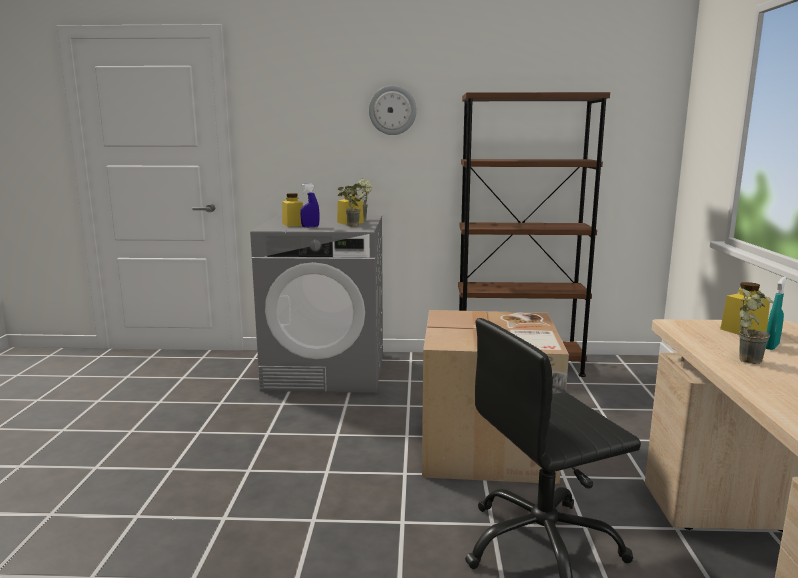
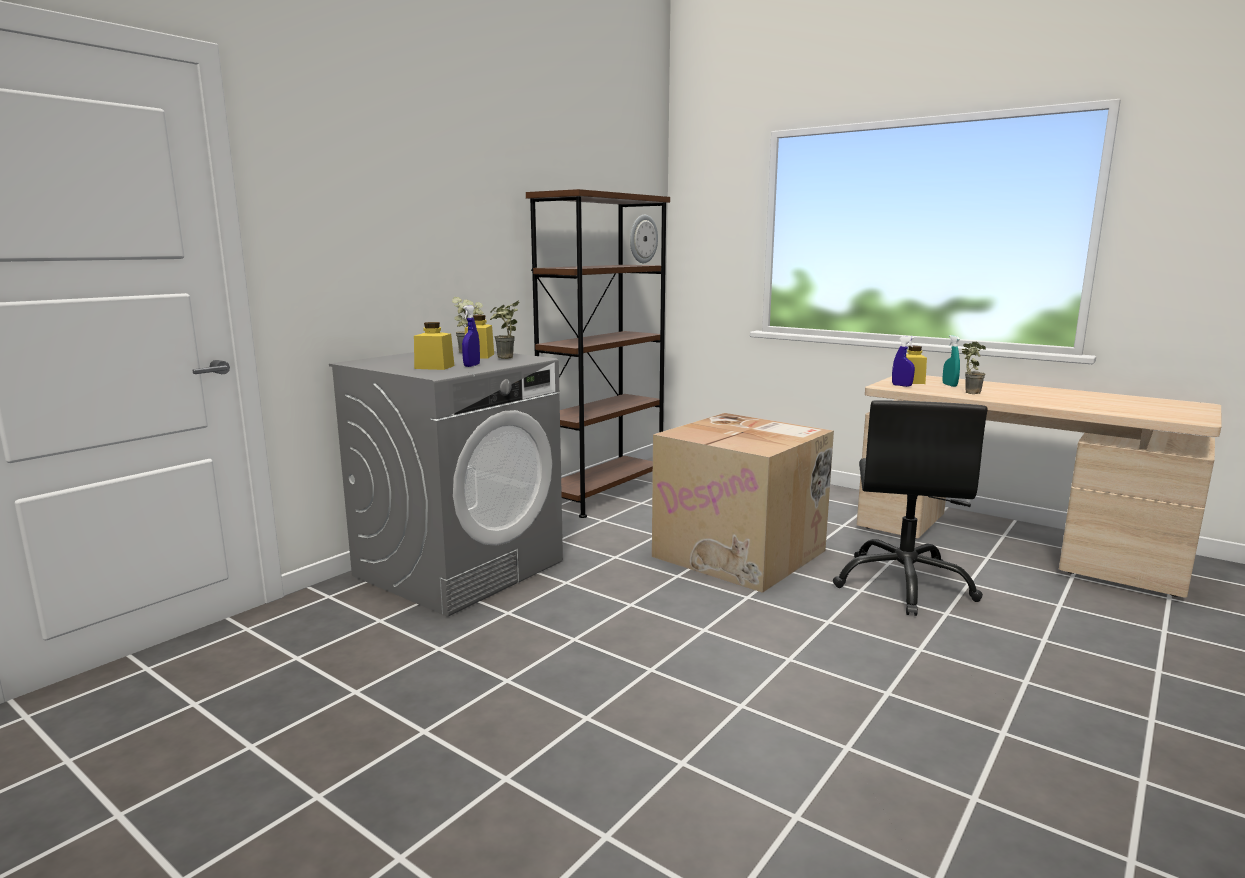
camera: 55 degrees left, 0 degrees up
(392, 110) = (455, 206): wall clock -> wall clock (642, 239)
(702, 329) = (901, 385): none -> blue spray bottle

